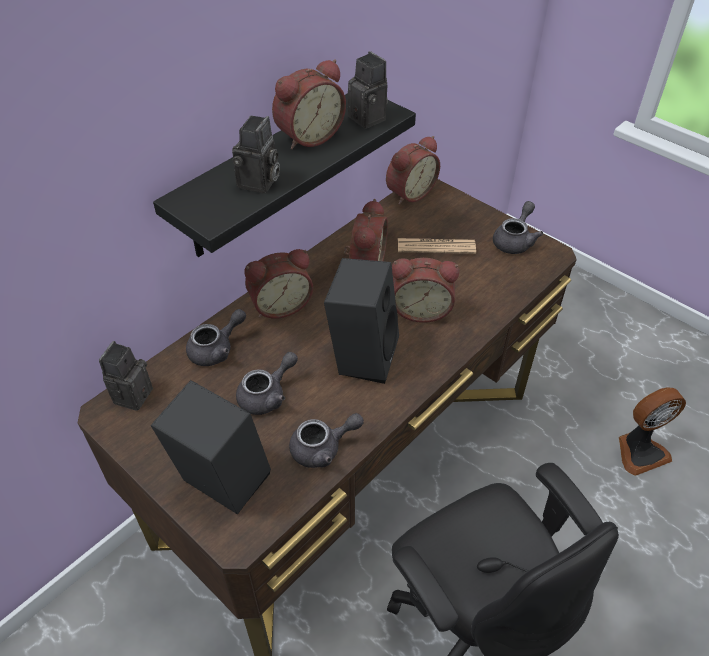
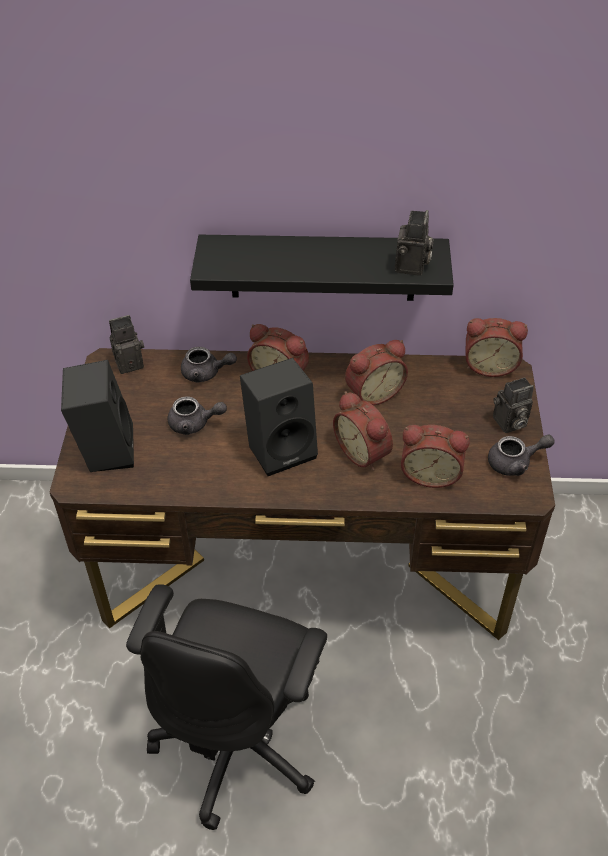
camera: 50 degrees right, 0 degrees up
(259, 184) = (269, 264): camera -> camera (509, 423)
(308, 136) = (350, 252): alarm clock -> alarm clock (431, 473)
(323, 448) = (179, 480): grey teapot -> none
(436, 246) = (445, 419): newspaper -> none
(639, 451) = (543, 771): fan -> none

